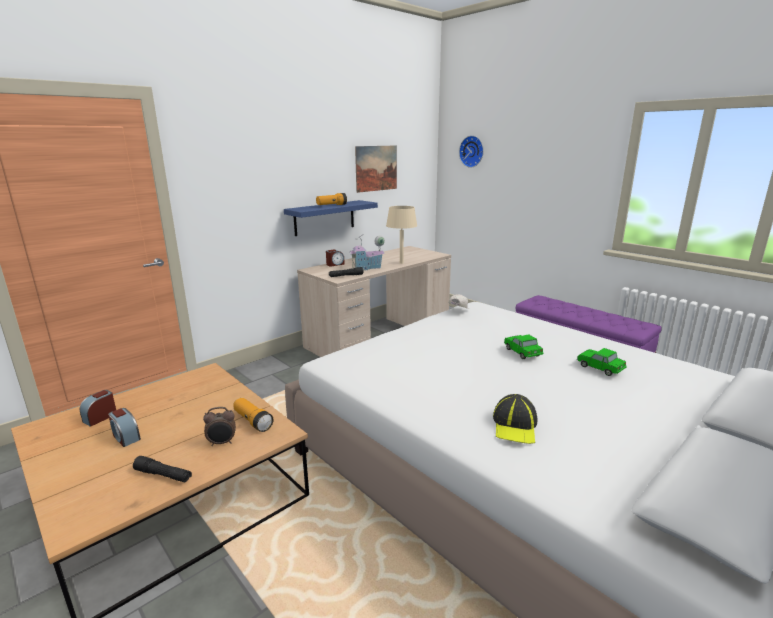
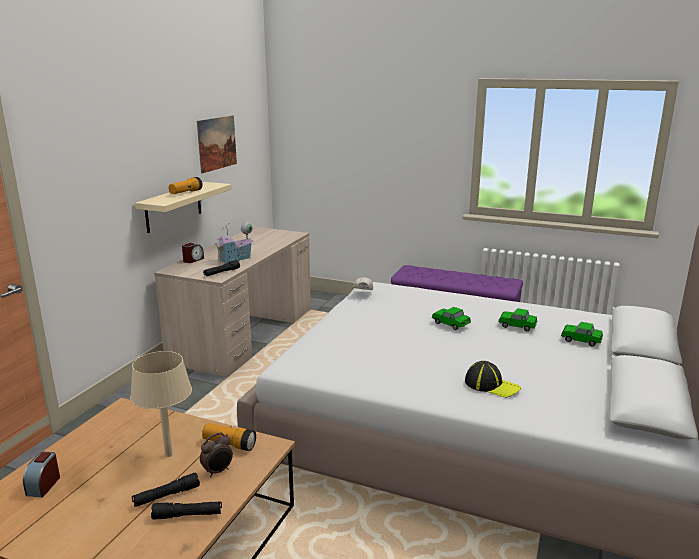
camera: 25 degrees left, 0 degrees up
(126, 437) = (102, 495): alarm clock -> none
(166, 452) = (166, 496): none -> black flashlight
(324, 217) = (173, 207): blue shelf -> beige shelf
(401, 263) = (266, 249): beige table lamp -> beige table lamp (168, 454)
(472, 151) = (312, 118): wall clock -> none
(515, 426) = (491, 385): cap -> cap turned 45 degrees counterclockwise
(674, 399) = (581, 340): none -> toy car

